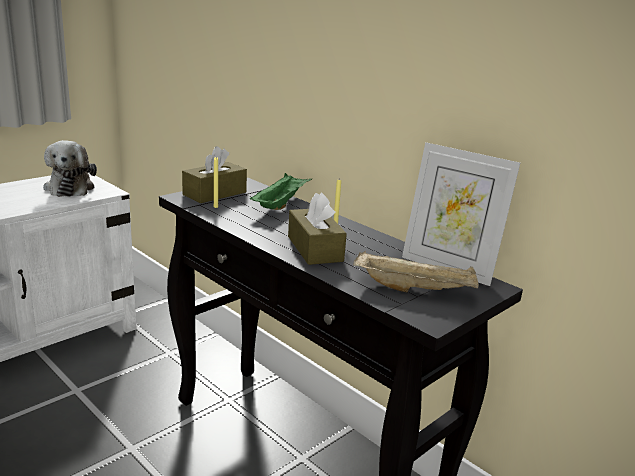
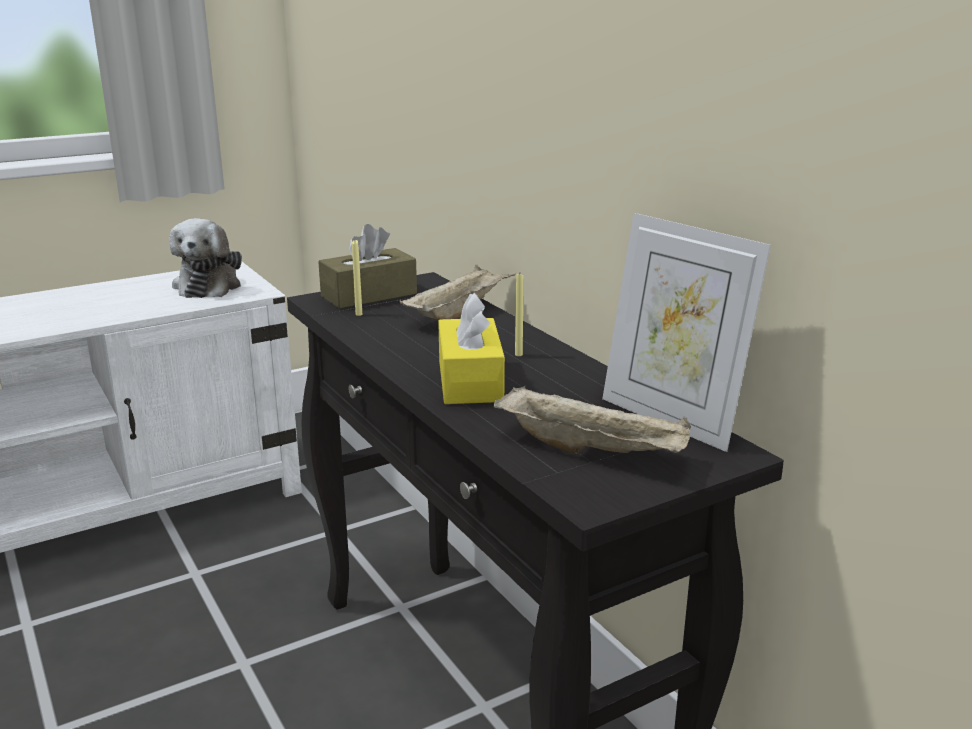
camera: 15 degrees right, 0 degrees up
(281, 204) = (459, 312): green tray -> beige tray
(315, 249) = (470, 381): brown tissue box -> yellow tissue box

